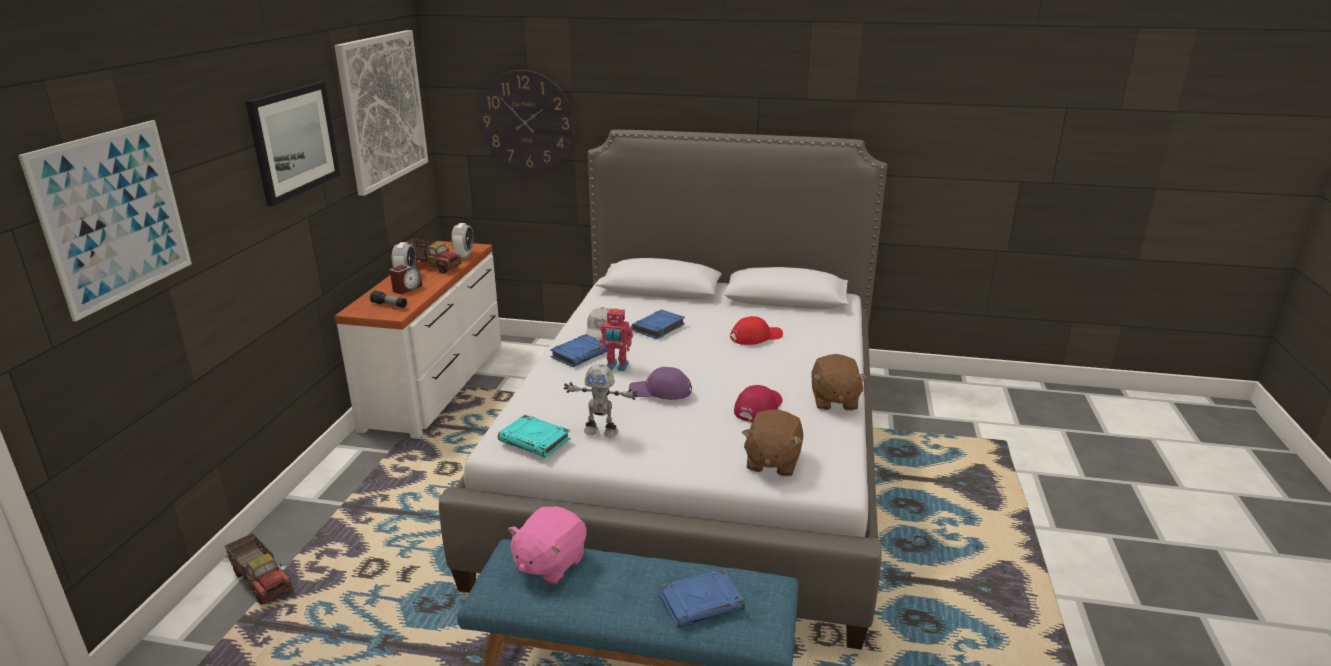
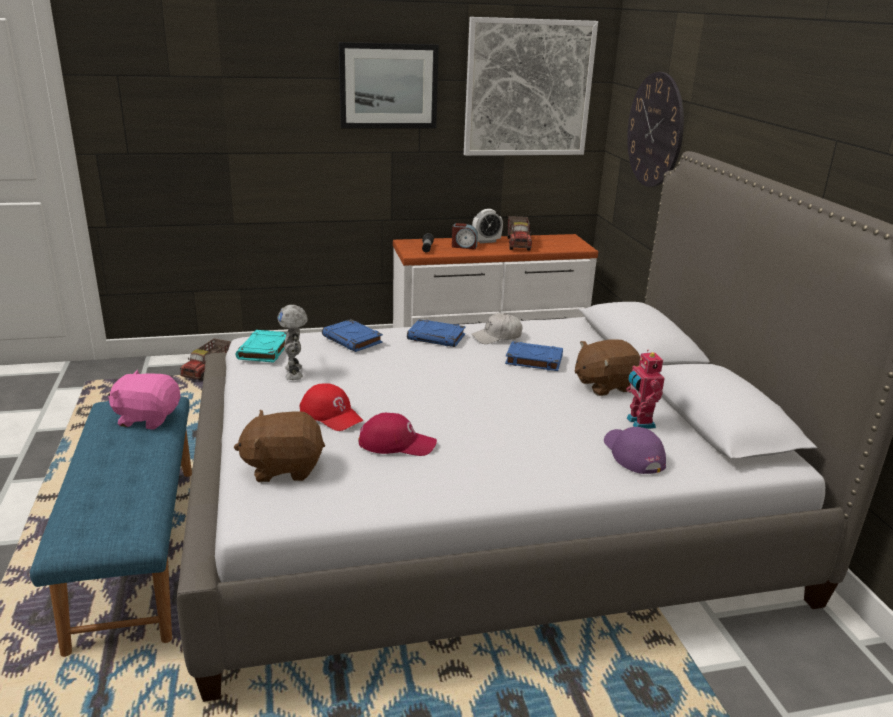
camera: 65 degrees right, 0 degrees up
(114, 216) = (190, 89): picture -> none
(464, 255) = (556, 248): alarm clock -> none
(616, 367) = (425, 357): toy robot -> toy robot (638, 423)
(660, 391) = (389, 384): purple cap -> purple cap (632, 454)
(701, 602) = (101, 497): blue book -> blue book (353, 340)
(756, 336) = (575, 416): red cap -> red cap (331, 414)
(834, 400) = (452, 490): brown plush toy -> brown plush toy (604, 385)

